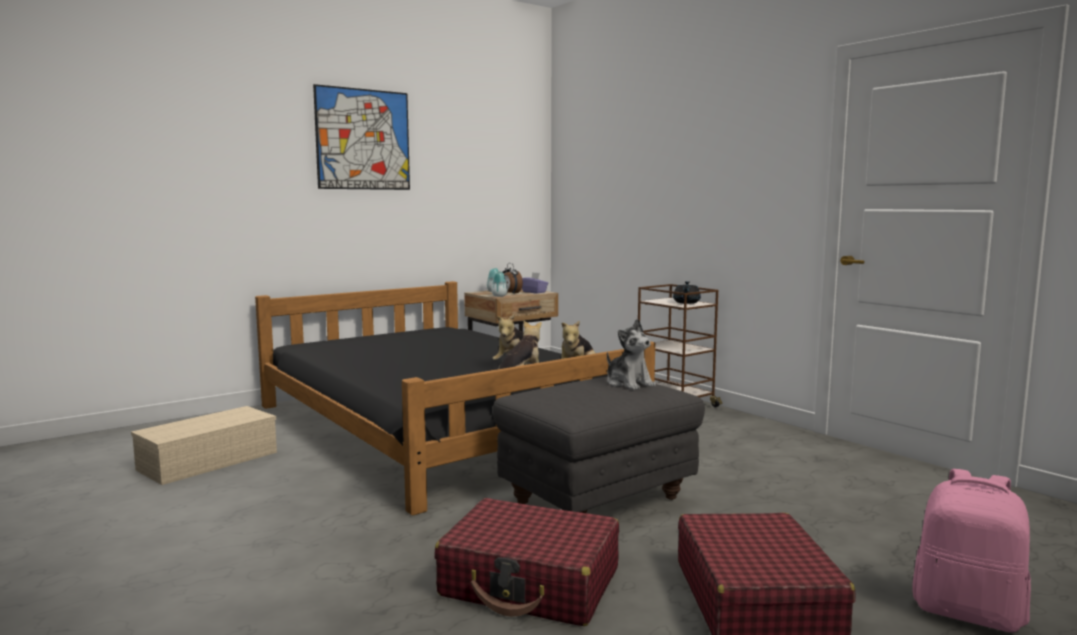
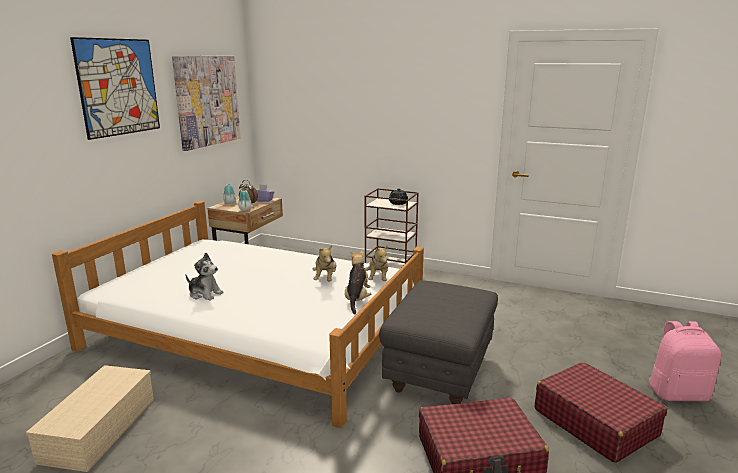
camera: 30 degrees left, 10 degrees up
(441, 425) = (258, 332): black bed -> white bed
(481, 168) = (207, 101): none -> picture
(629, 383) = (448, 290): plush toy -> plush toy (205, 294)

